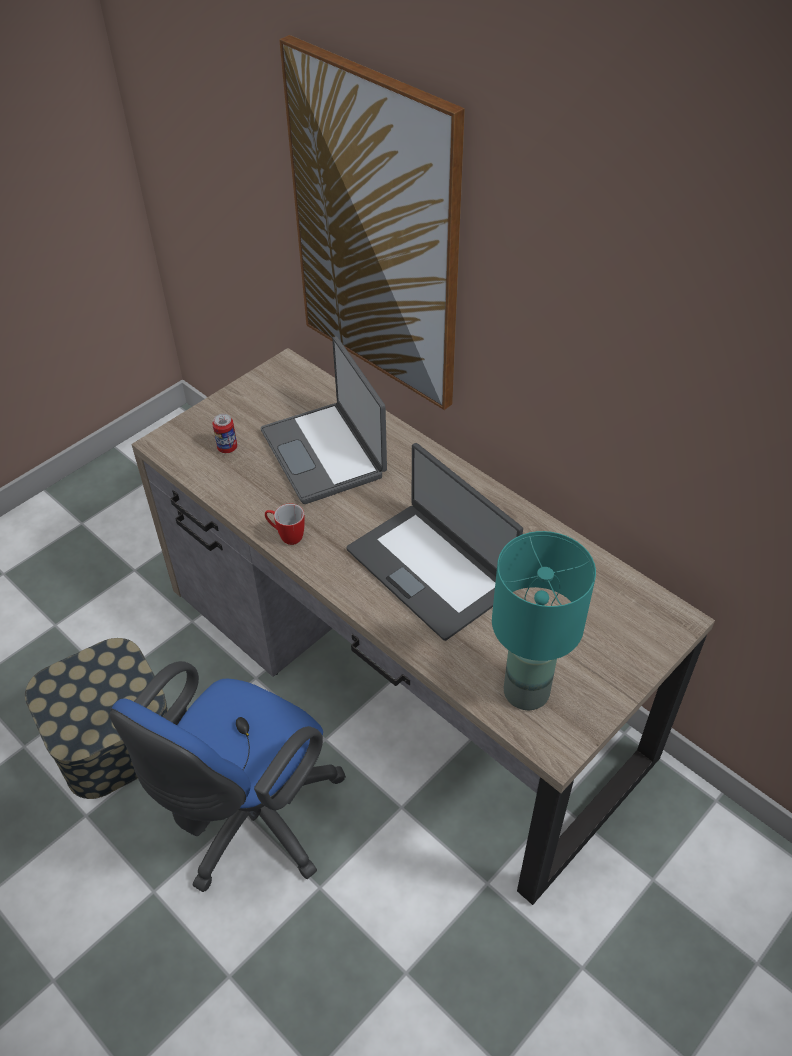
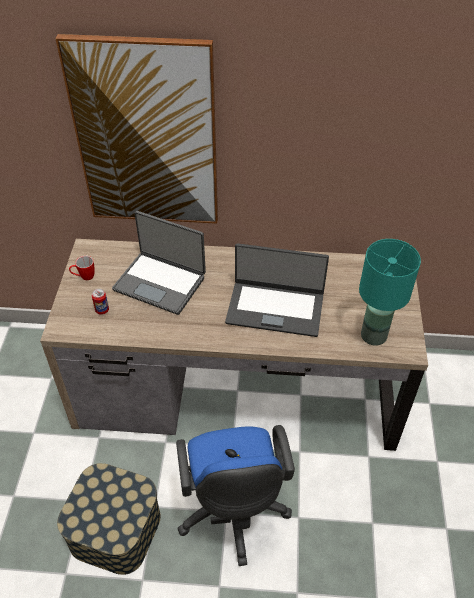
camera: 40 degrees left, 0 degrees up
(286, 536) = (186, 336): mug -> mug (84, 277)

